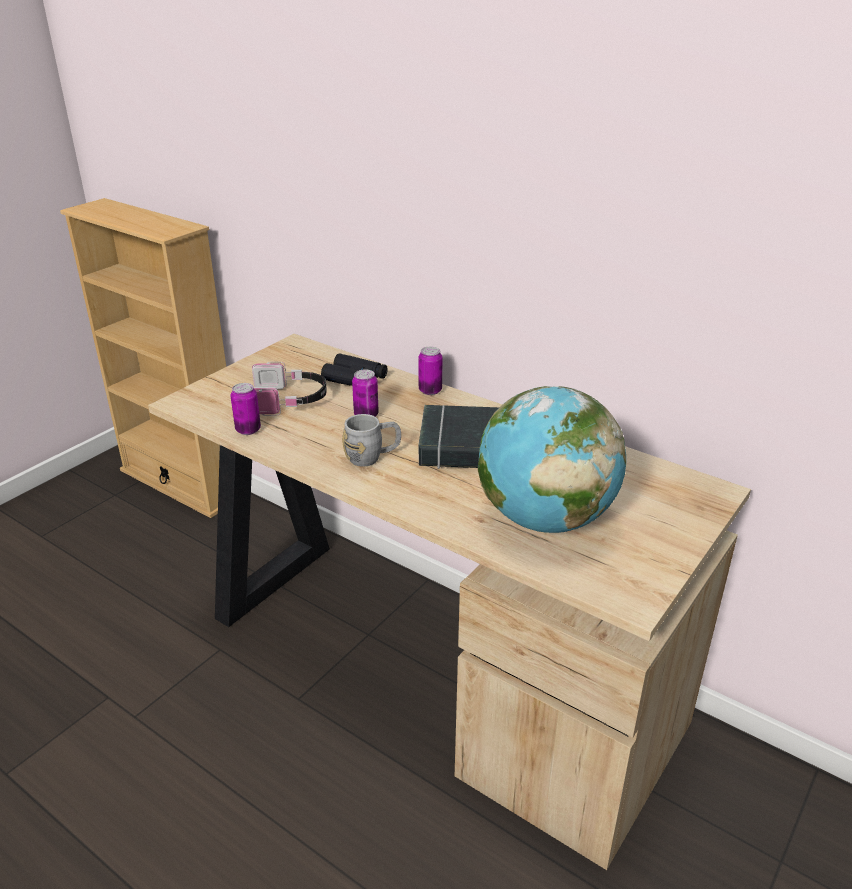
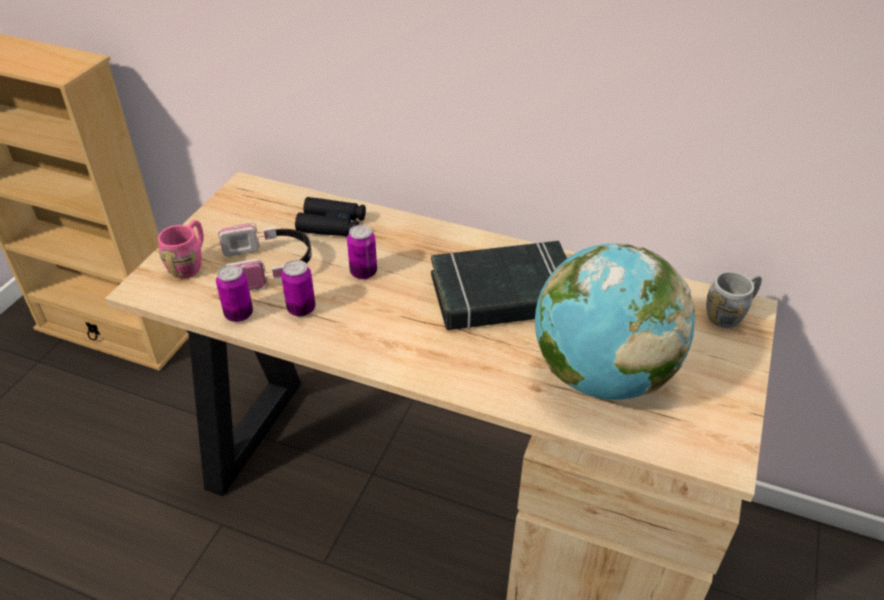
camera: 15 degrees left, 10 degrees up
(225, 390) = (190, 263): none -> pink mug
(372, 457) = (392, 327): grey mug -> grey mug (730, 314)
(430, 391) = (419, 228): can -> can (301, 309)

